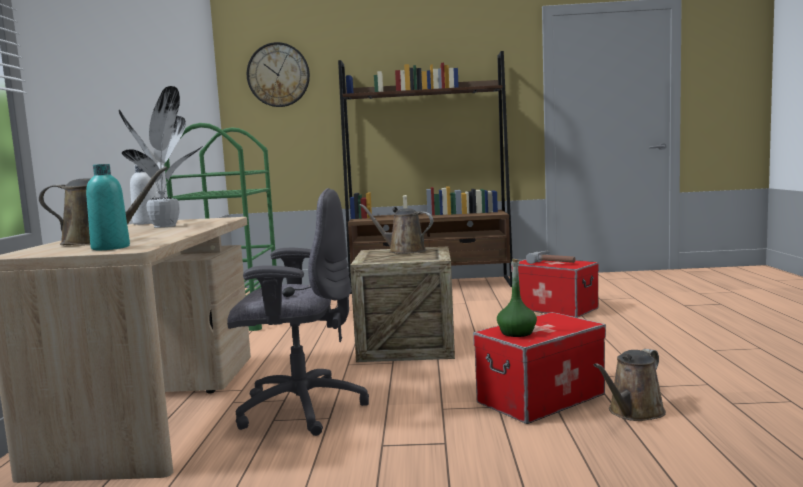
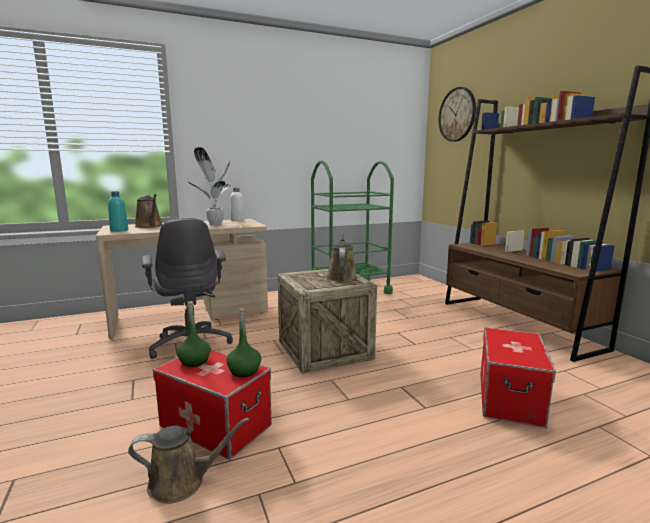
camera: 65 degrees right, 5 degrees up
(554, 318) = (244, 371): none -> green bottle
(555, 262) = (515, 346): hammer -> none
(633, 412) = (182, 482): brown watering can -> brown watering can turned 150 degrees clockwise

